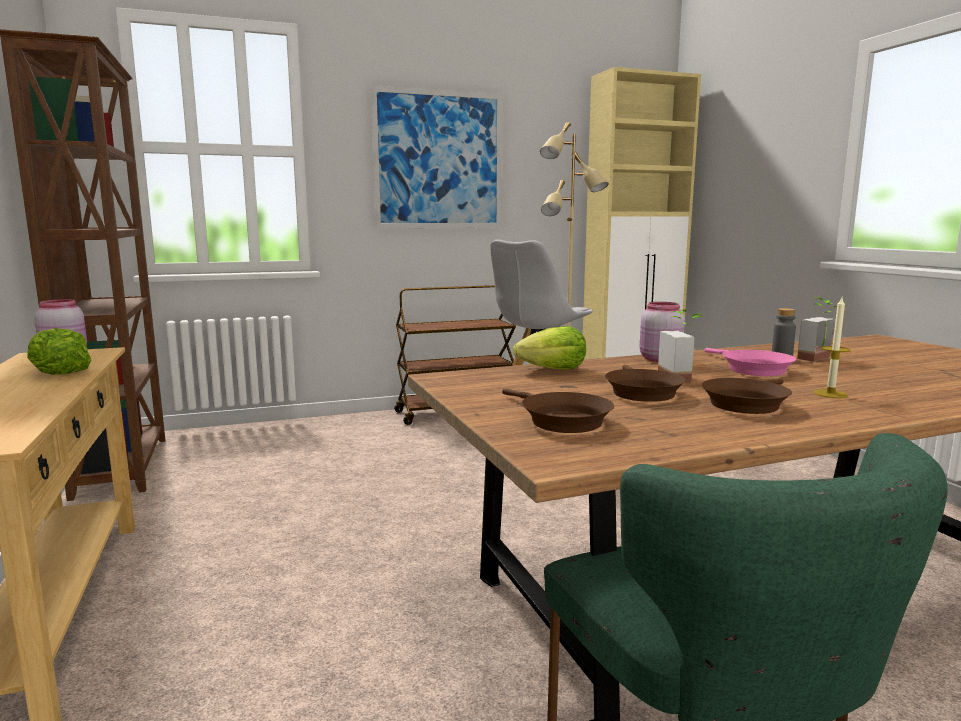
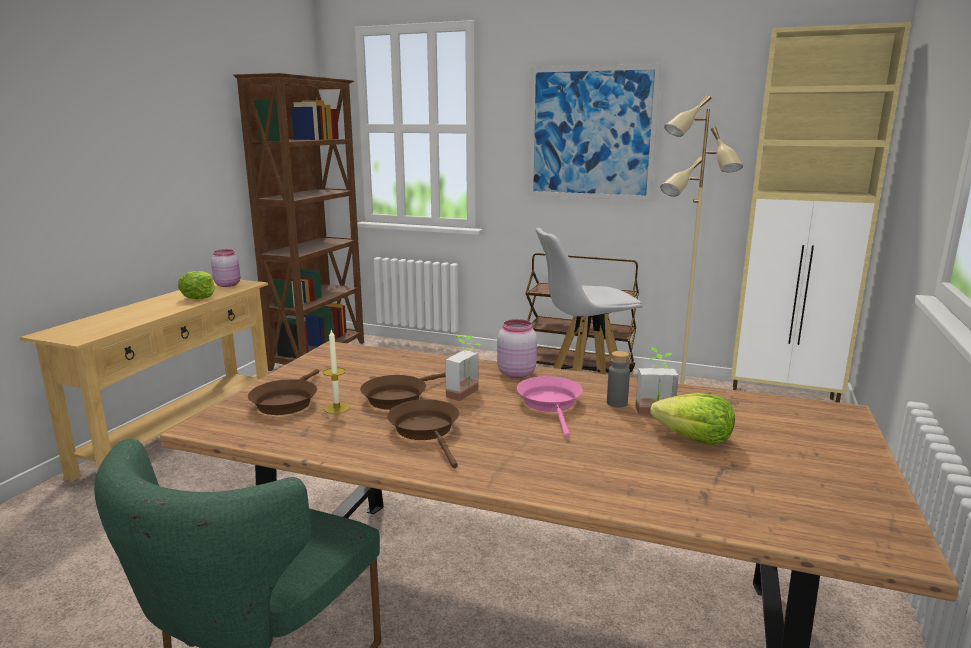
camera: 40 degrees right, 5 degrees up
(553, 370) = (412, 361): lettuce -> lettuce (694, 438)
(746, 403) = (426, 431): brown frying pan -> brown frying pan turned 75 degrees clockwise
(751, 369) = (551, 404): pink frying pan -> pink frying pan turned 150 degrees clockwise
(830, 394) = (517, 447): candle -> candle (337, 408)

